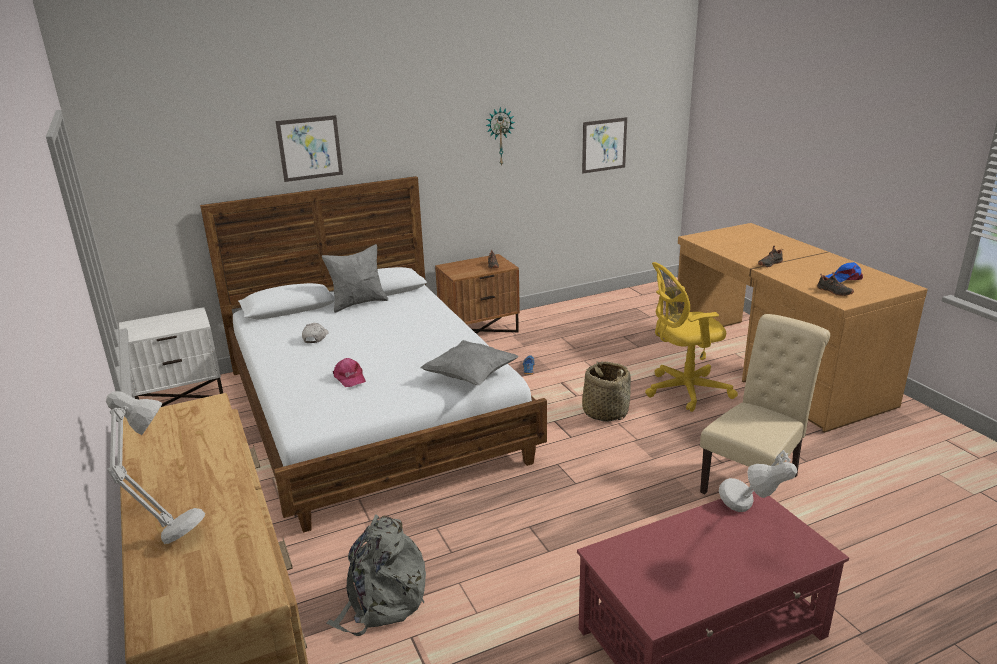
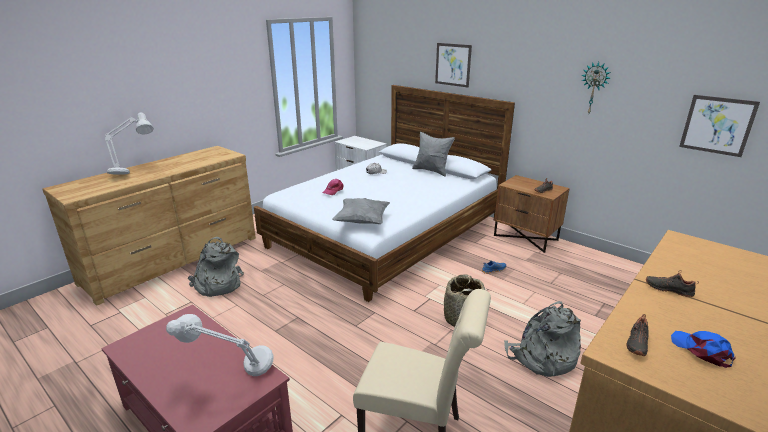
camera: 65 degrees right, 0 degrees up
(683, 391) = (541, 358): yellow office chair -> grey backpack

